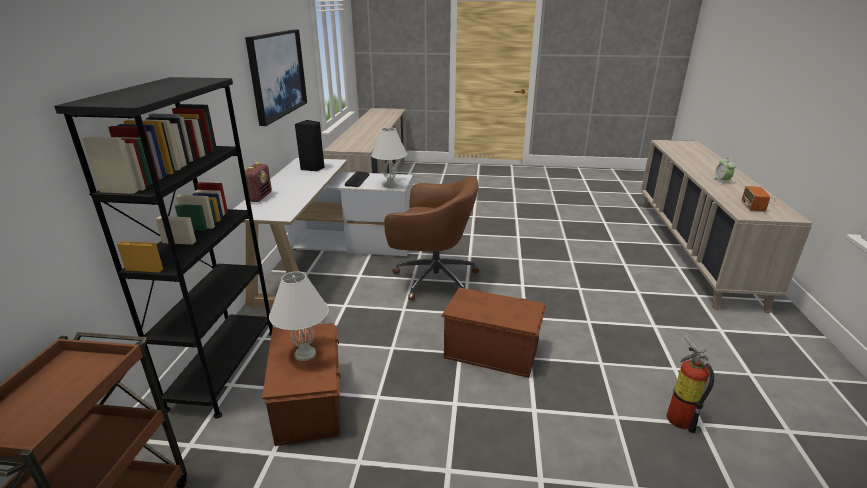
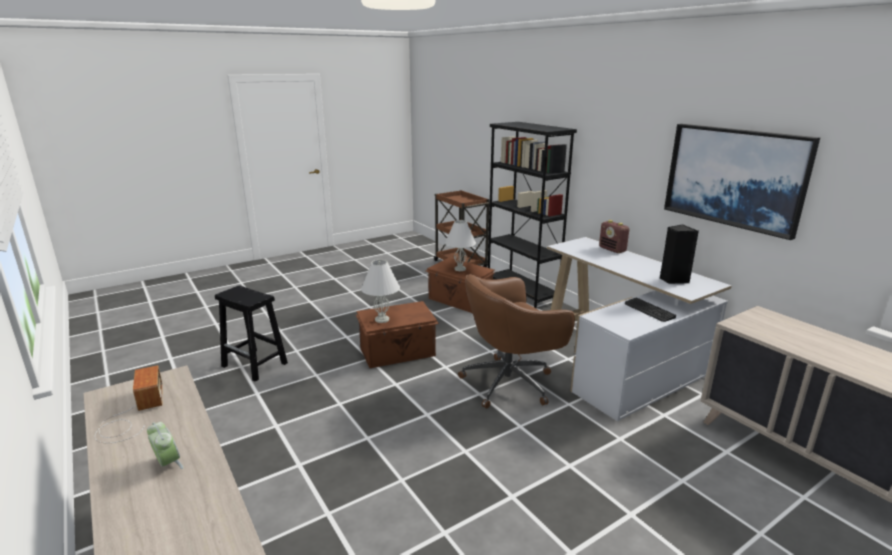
camera: 140 degrees right, 5 degrees down
(390, 185) = (606, 316): white table lamp -> white table lamp (382, 320)
(679, 416) = (255, 365): fire extinguisher -> black stool

